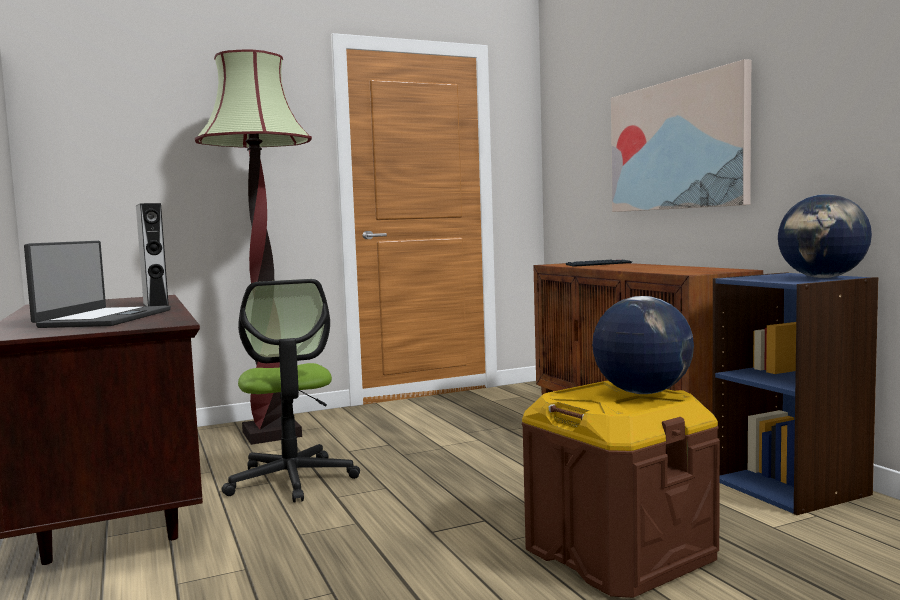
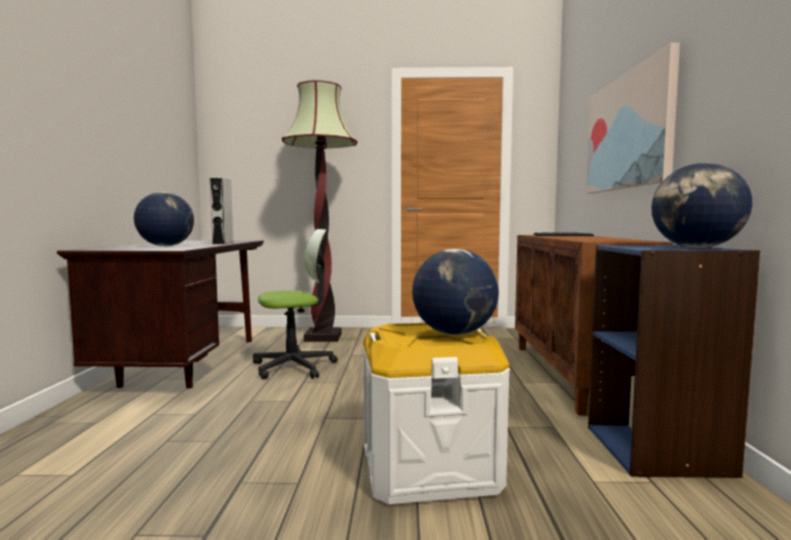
camera: 25 degrees right, 0 degrees up
(104, 318) = (166, 246): laptop -> globe
(291, 480) = (294, 367): office chair -> office chair turned 120 degrees counterclockwise
(619, 553) = (429, 466): brown storage box -> white storage box

